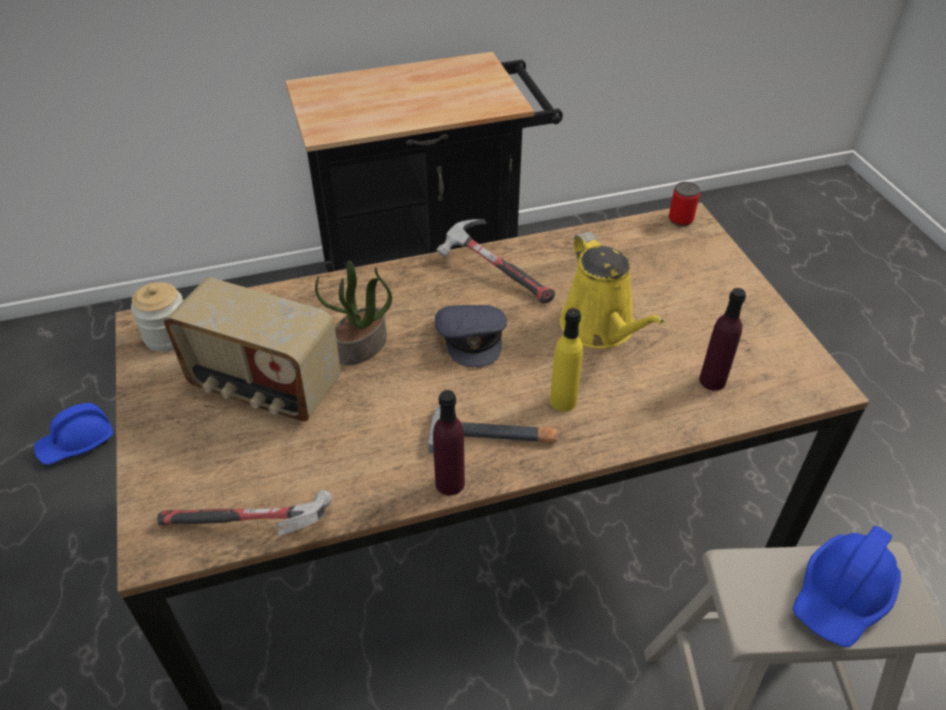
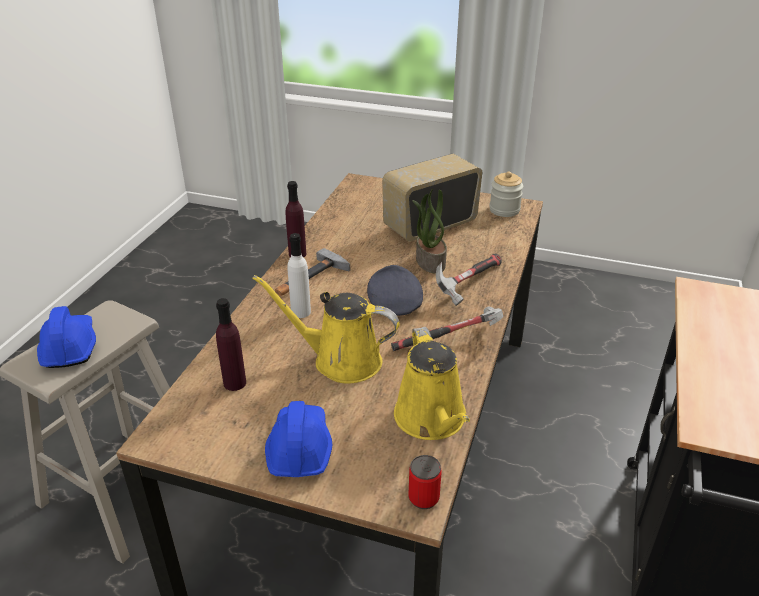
camera: 125 degrees right, 10 degrees down
(77, 443) = (583, 310): blue hard hat -> blue hard hat (299, 448)
(251, 527) = (342, 202): hammer -> hammer (468, 285)
(472, 338) = (394, 302): grey cap -> grey cap turned 60 degrees clockwise
(563, 401) = (301, 312): yellow bottle -> white bottle
(607, 244) = (432, 420): none -> yellow watering can

